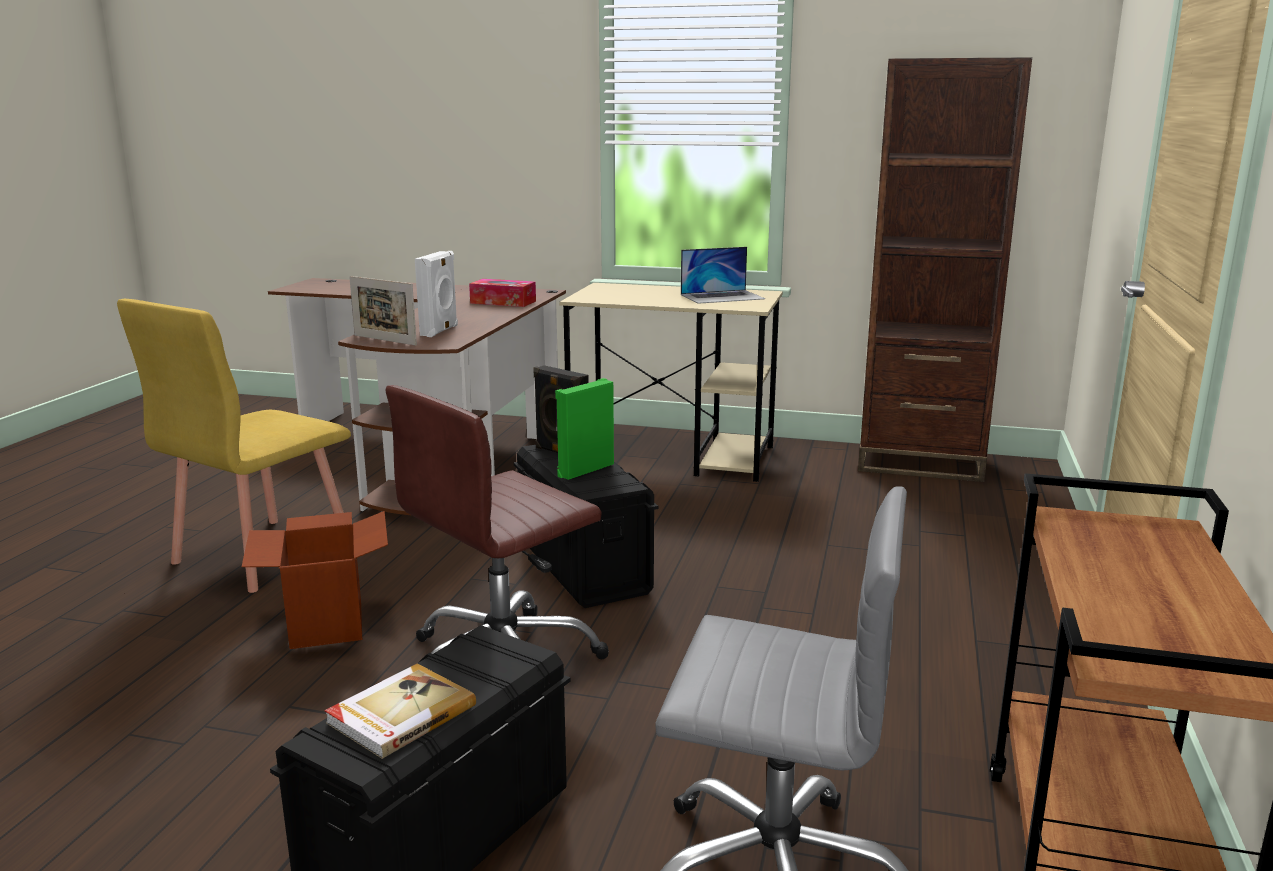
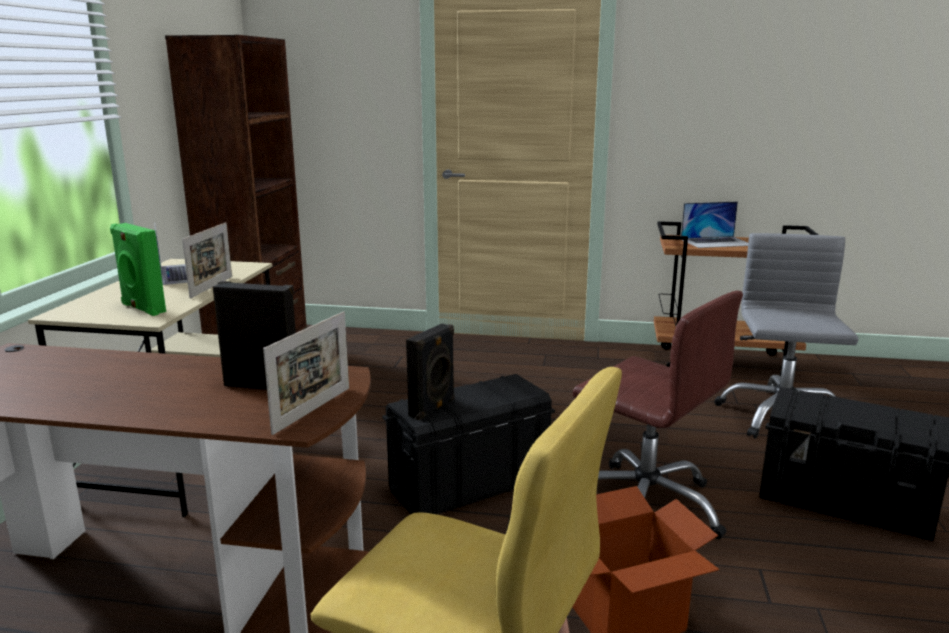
camera: 95 degrees left, 0 degrees up
(399, 714) = (887, 417): book -> none
(440, 331) = (263, 385): white speaker -> black speaker
(503, 302) = (74, 369): tissue box -> none
(584, 470) = (479, 396): green speaker -> green speaker (142, 309)
(671, 303) = (212, 287): none -> picture frame
(1139, 564) = (716, 242): none -> laptop

